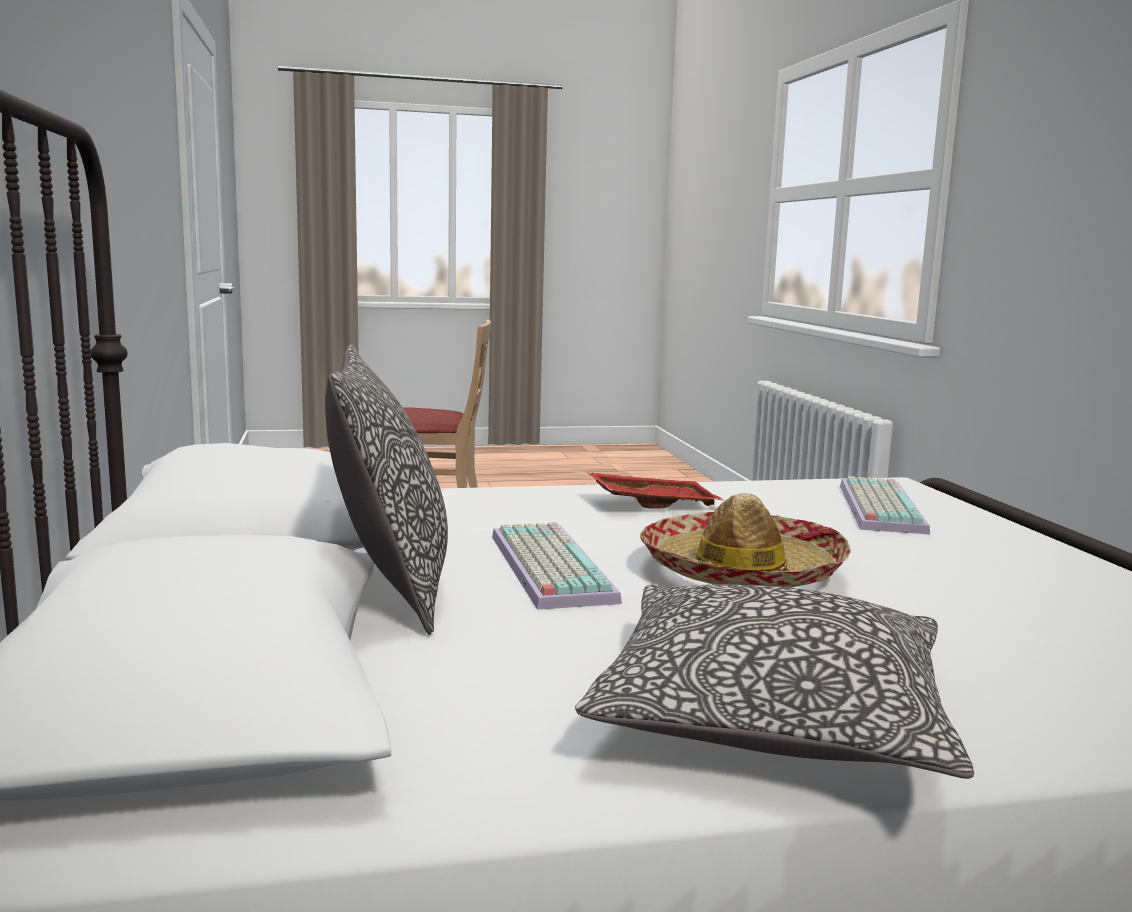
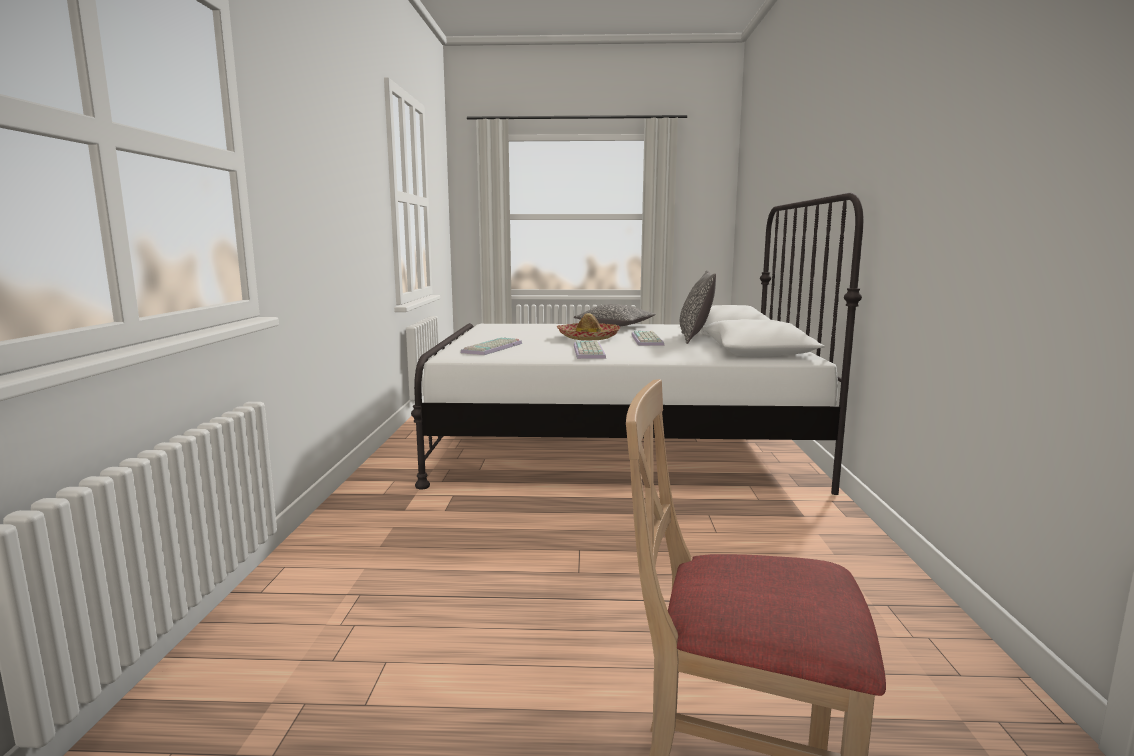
camera: 165 degrees left, 0 degrees up
(653, 503) = (590, 352): red tray -> keyboard

